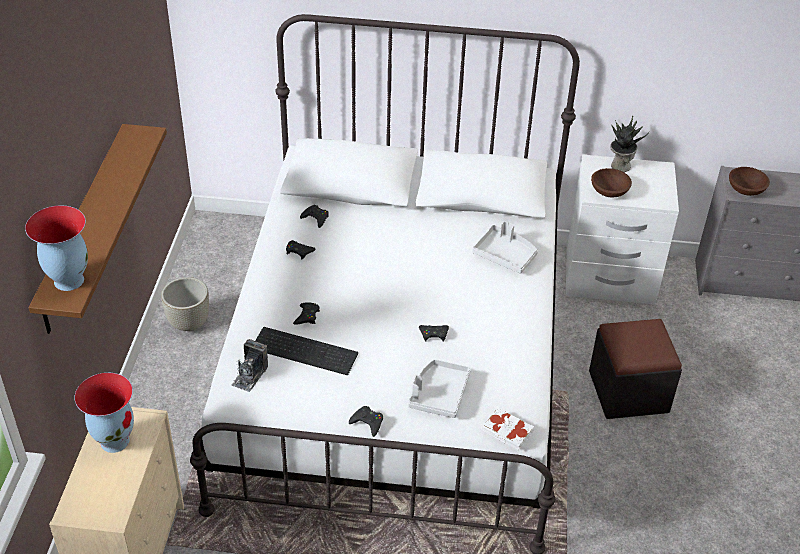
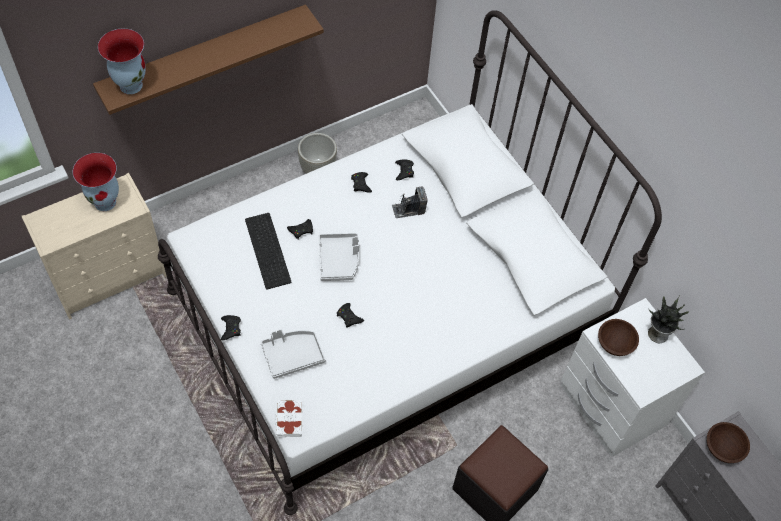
camera: 50 degrees right, 15 degrees up
(250, 375) = (220, 235): camera -> camera (408, 209)
(505, 255) = (475, 313): grey tray -> grey tray (339, 260)

